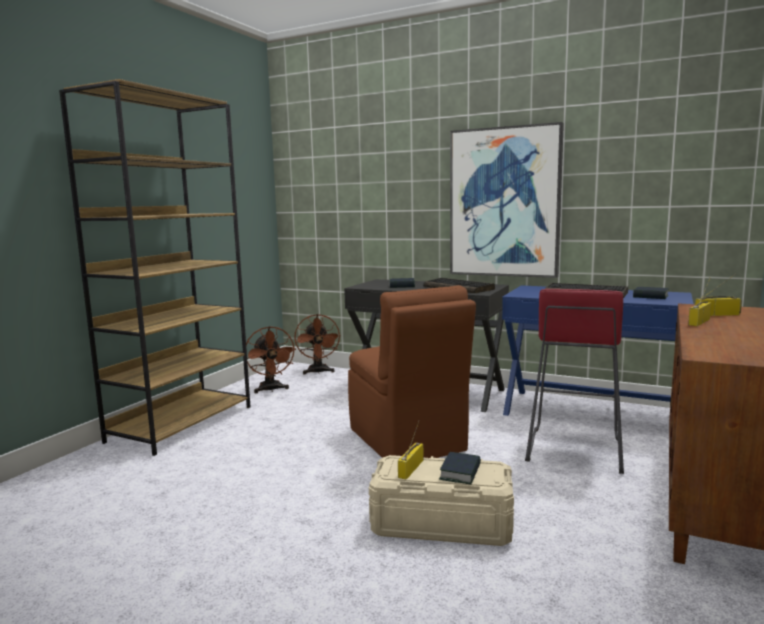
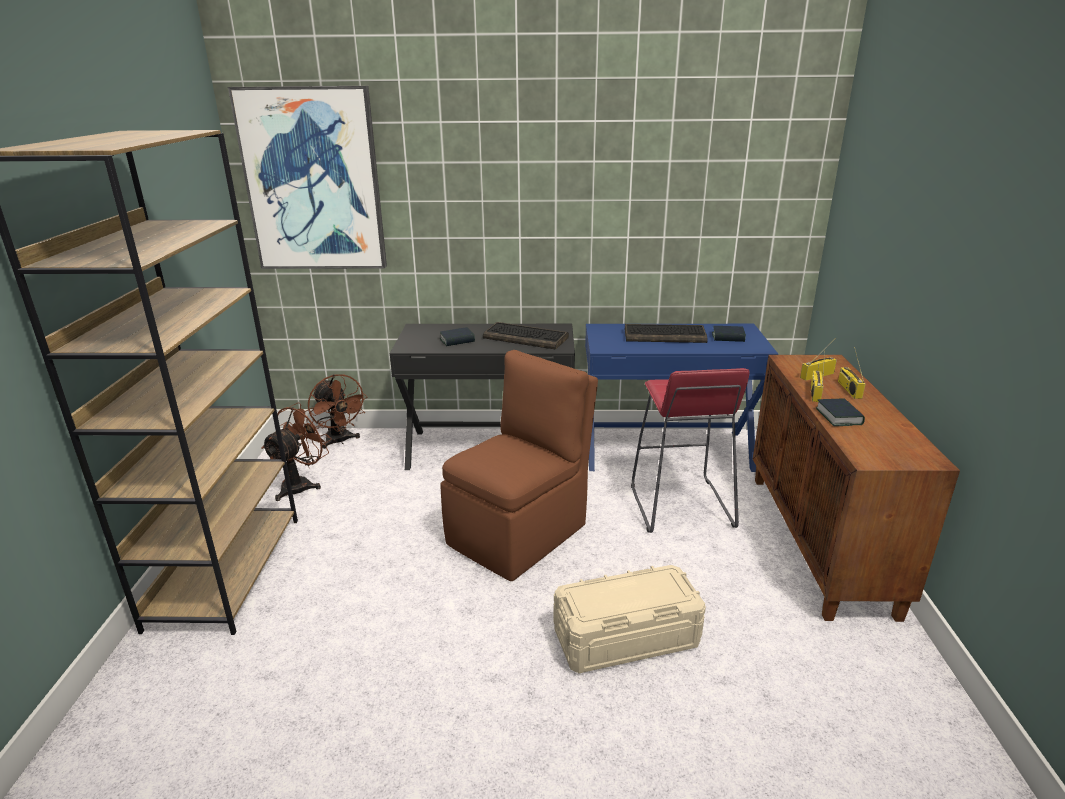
camera: 25 degrees left, 15 degrees up
(271, 390) = (301, 484): brown fan -> brown fan turned 105 degrees counterclockwise
(407, 441) = (520, 533): brown chair -> brown chair turned 90 degrees counterclockwise
(410, 468) = (598, 598): radio -> radio (848, 389)
(460, 473) = (647, 591): book -> book (838, 416)
(504, 202) = (565, 231): picture -> picture (313, 181)

